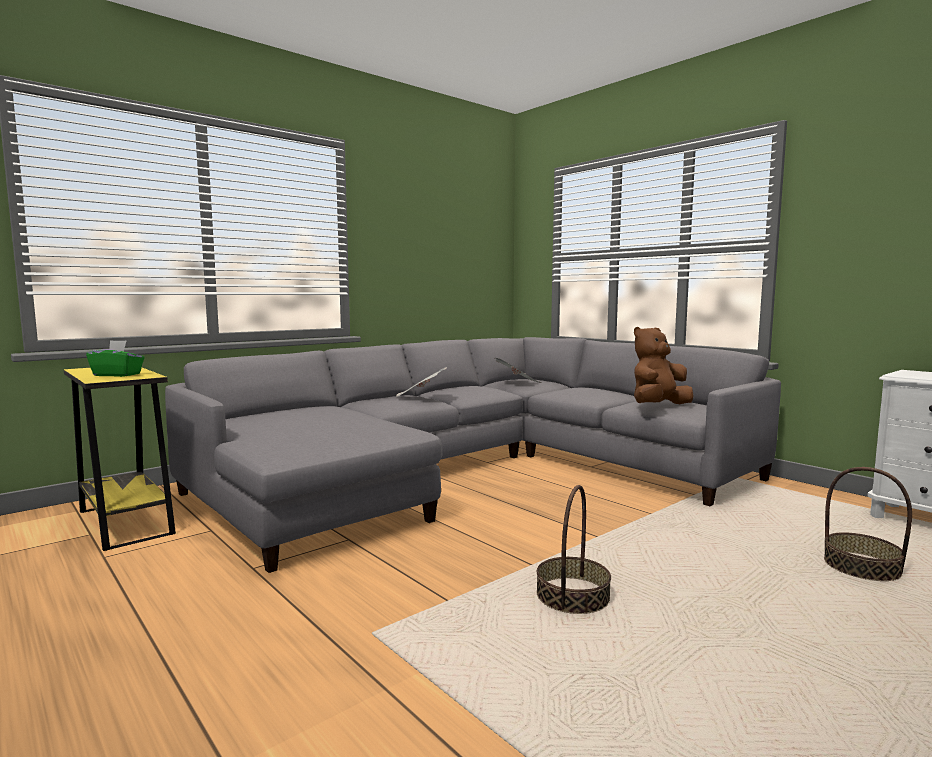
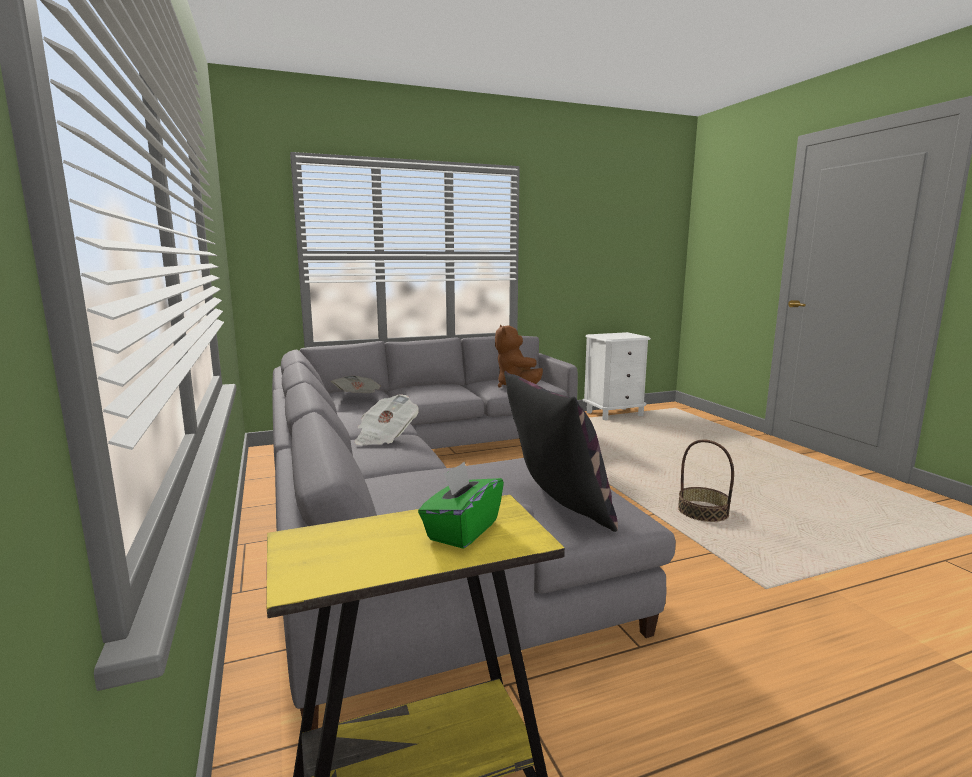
camera: 70 degrees left, 5 degrees up
(292, 437) = (559, 505): none -> pillow
(861, 567) = (668, 441): basket -> none

